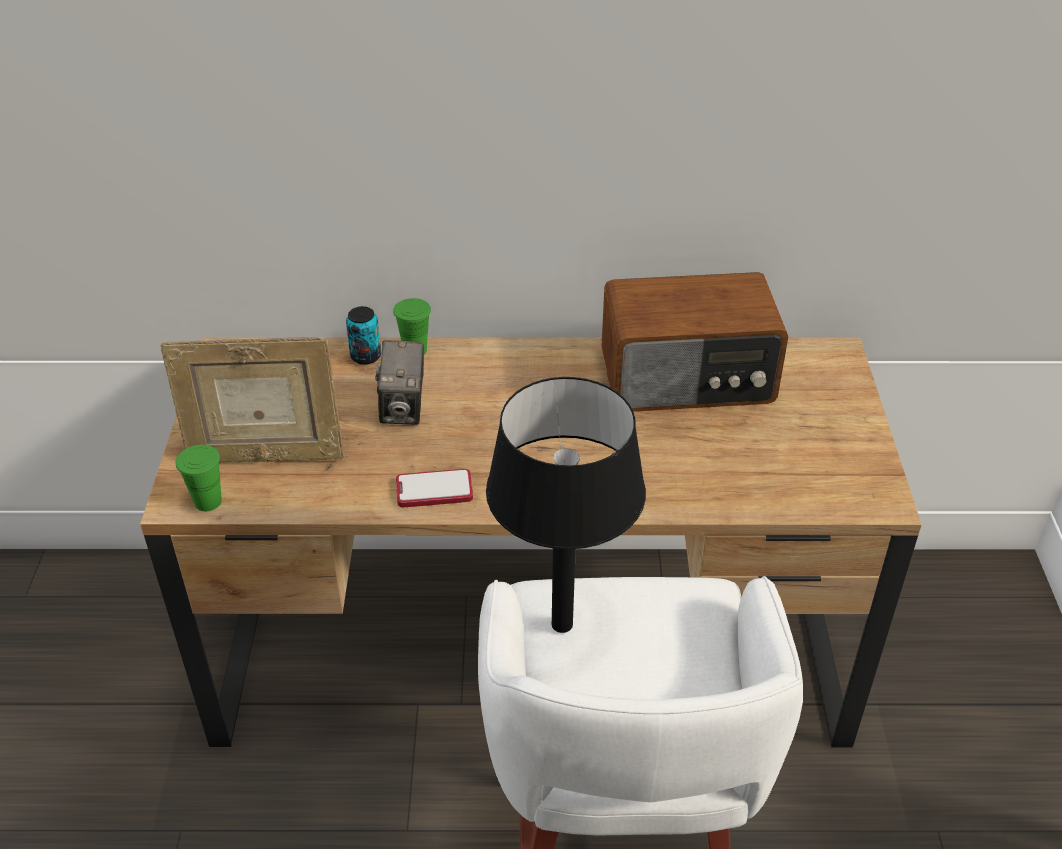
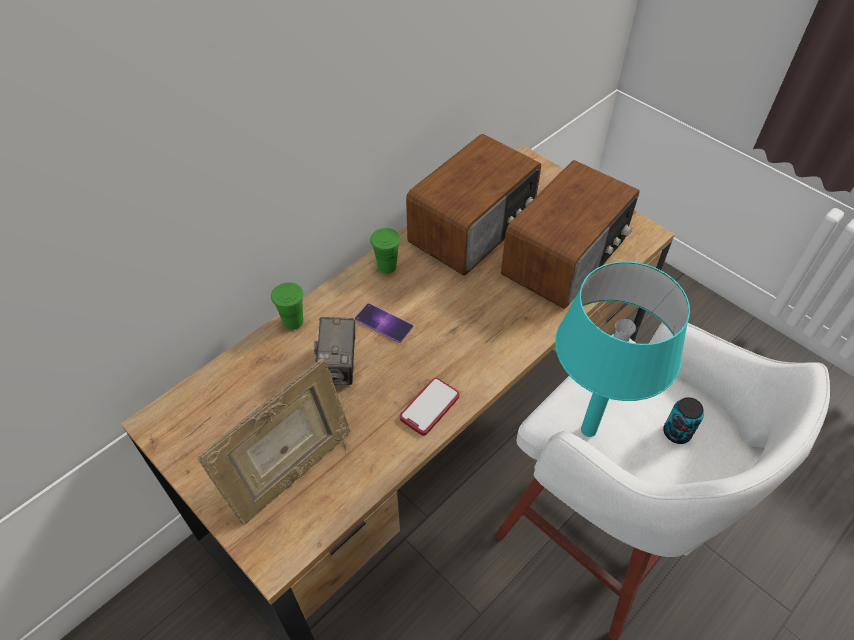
camera: 45 degrees left, 10 degrees up
(208, 501) = (296, 540): green cup -> green cup (387, 266)
(366, 356) = (265, 350): can -> can (676, 432)
(403, 408) = (339, 367): camera -> camera turned 45 degrees clockwise
(488, 401) = (383, 323): none -> phone
(563, 624) = (589, 429): black table lamp -> turquoise table lamp
(750, 464) = (566, 257): none -> radio

